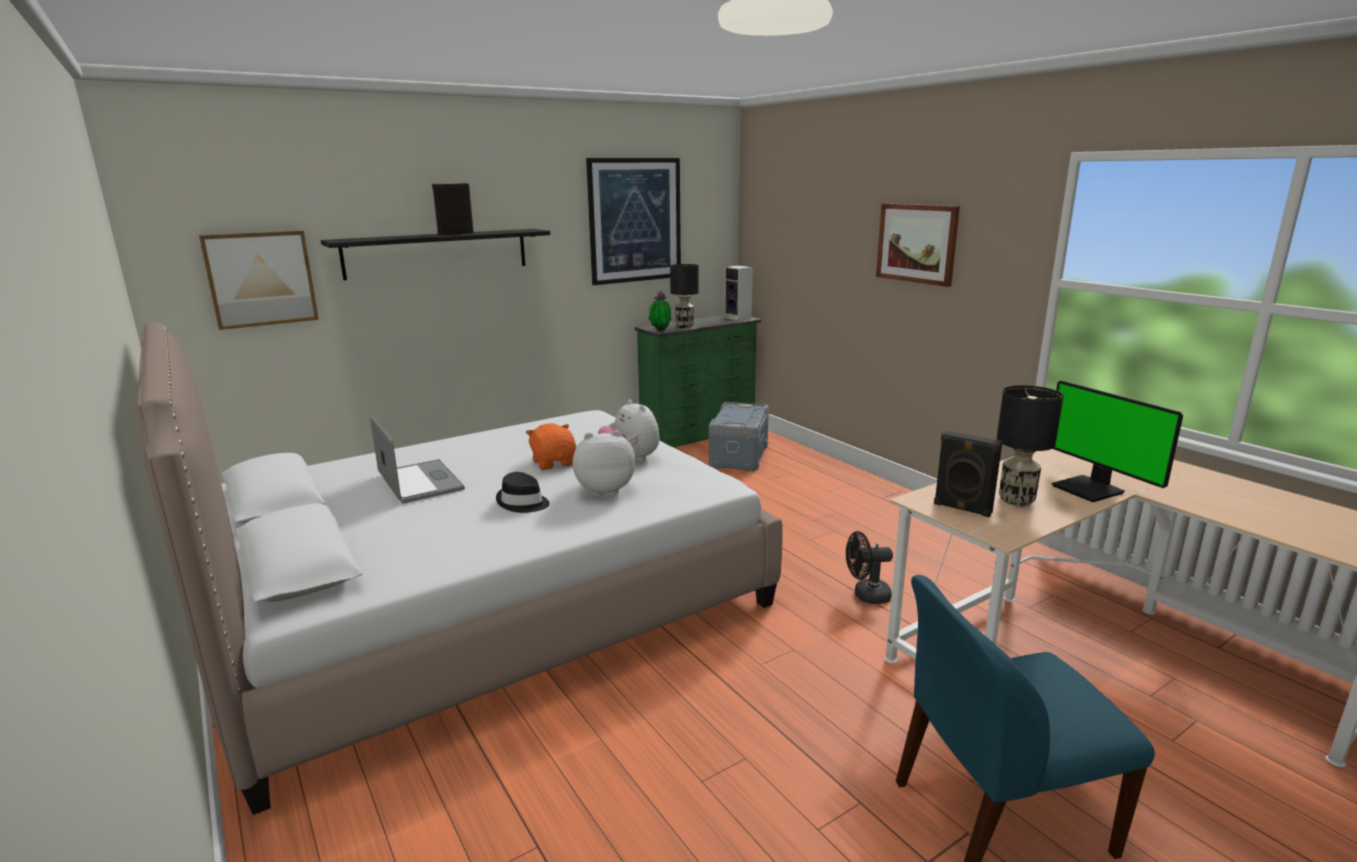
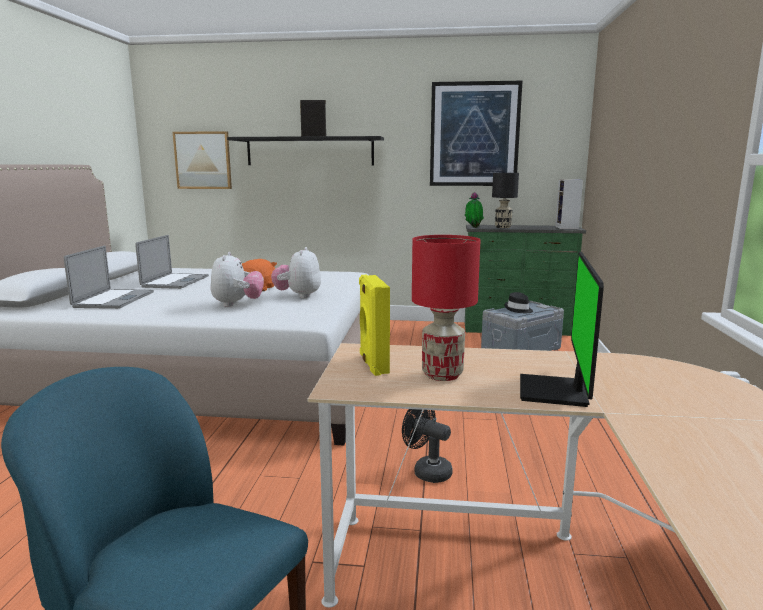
camera: 40 degrees right, 5 degrees down
(427, 532) = (114, 299): none -> laptop
(522, 503) = (184, 299): black hat -> black hat (518, 309)
(604, 490) = (237, 304): plush toy -> plush toy turned 60 degrees clockwise
(917, 243) = (666, 135): picture -> none
(962, 509) = (372, 364): black speaker -> yellow speaker
(1015, 501) = (441, 374): black table lamp -> red table lamp

